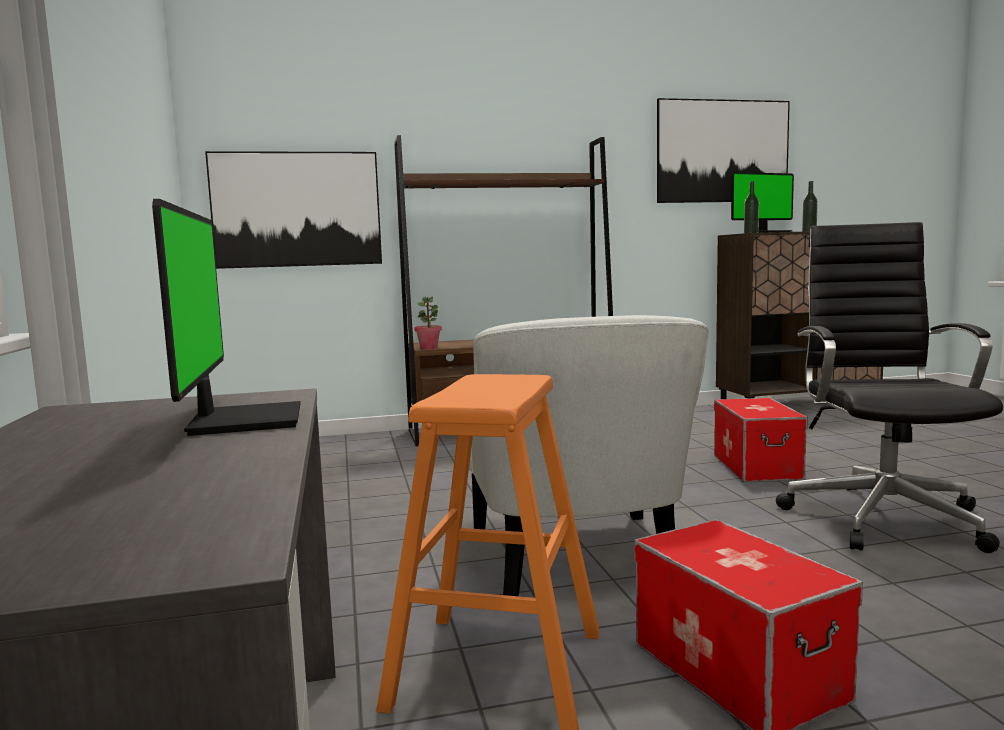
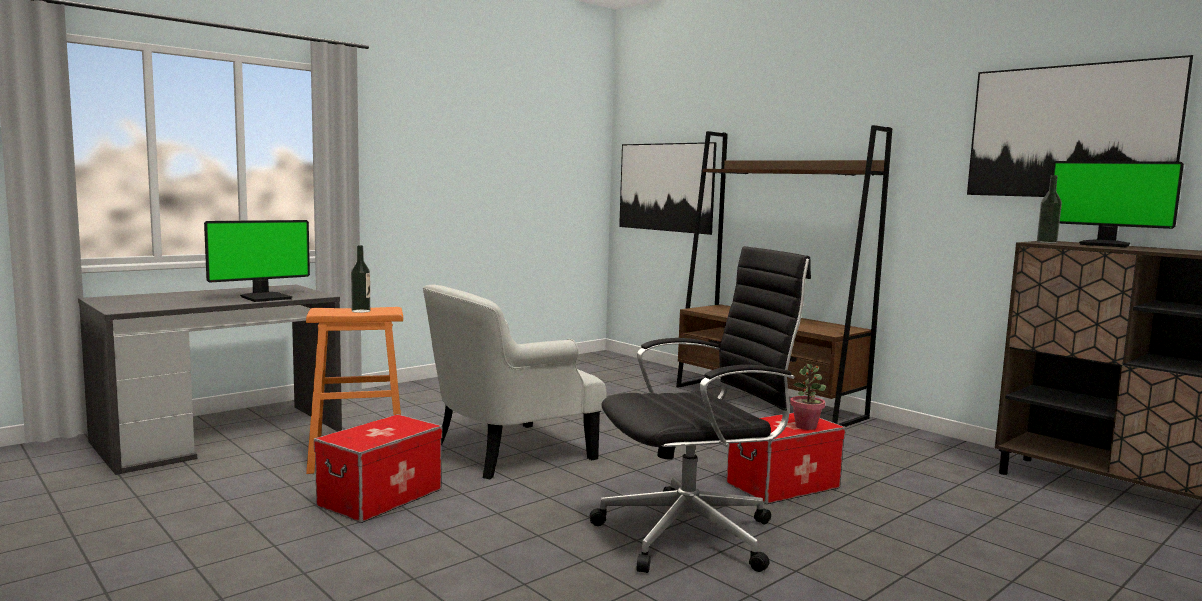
camera: 60 degrees right, 0 degrees up
(429, 348) = (697, 309): potted plant -> potted plant (806, 426)
(809, 231) = (1151, 249): bottle -> bottle (361, 311)

